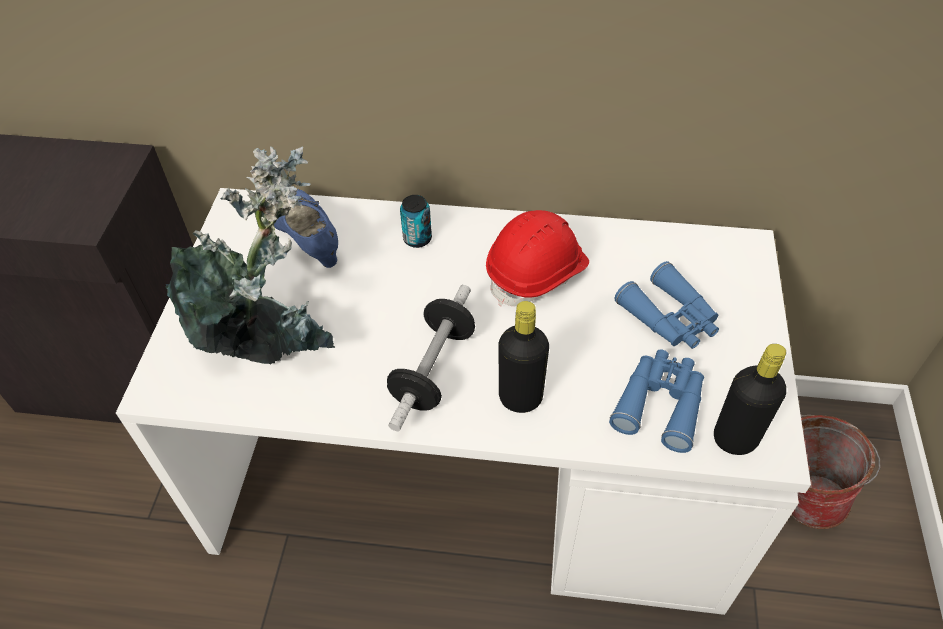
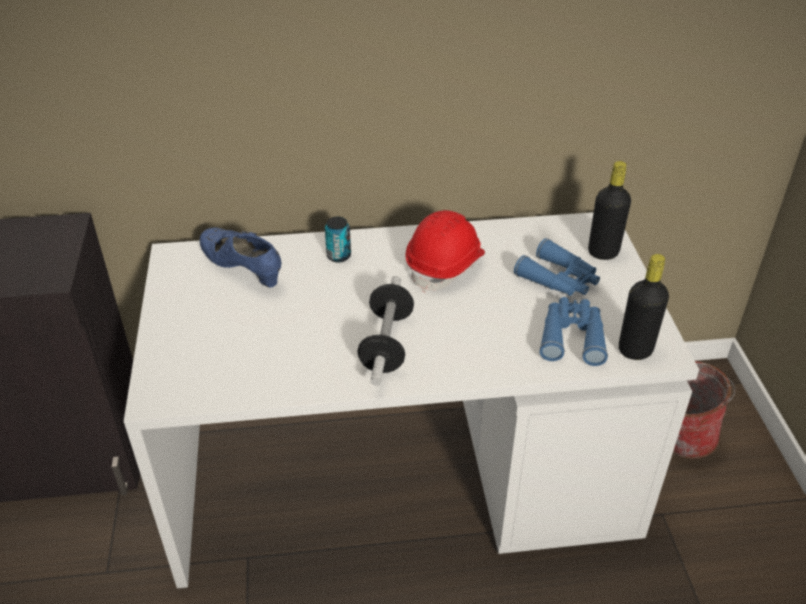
camera: 15 degrees left, 10 degrees down
(270, 341) = (241, 347): potted plant -> none
(520, 398) = (463, 351): black bottle -> black bottle (603, 252)

